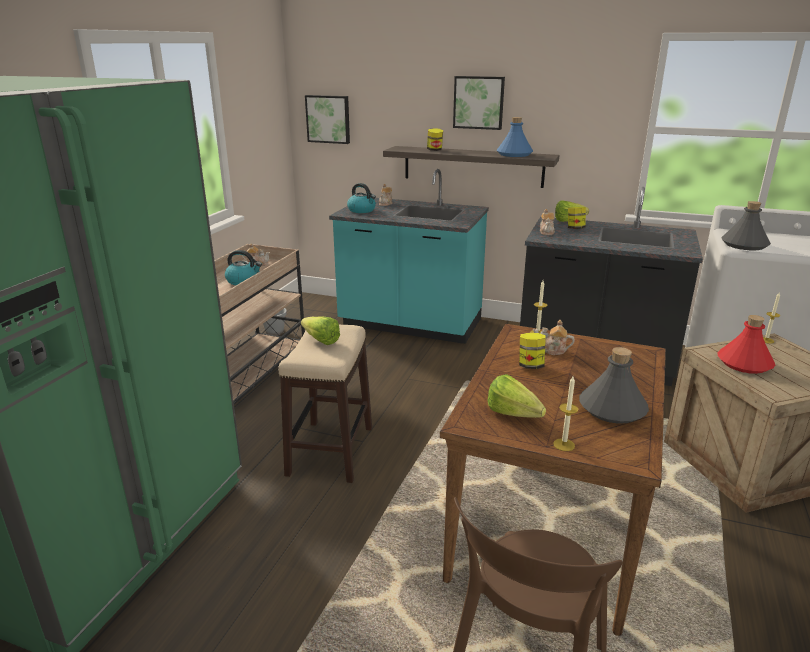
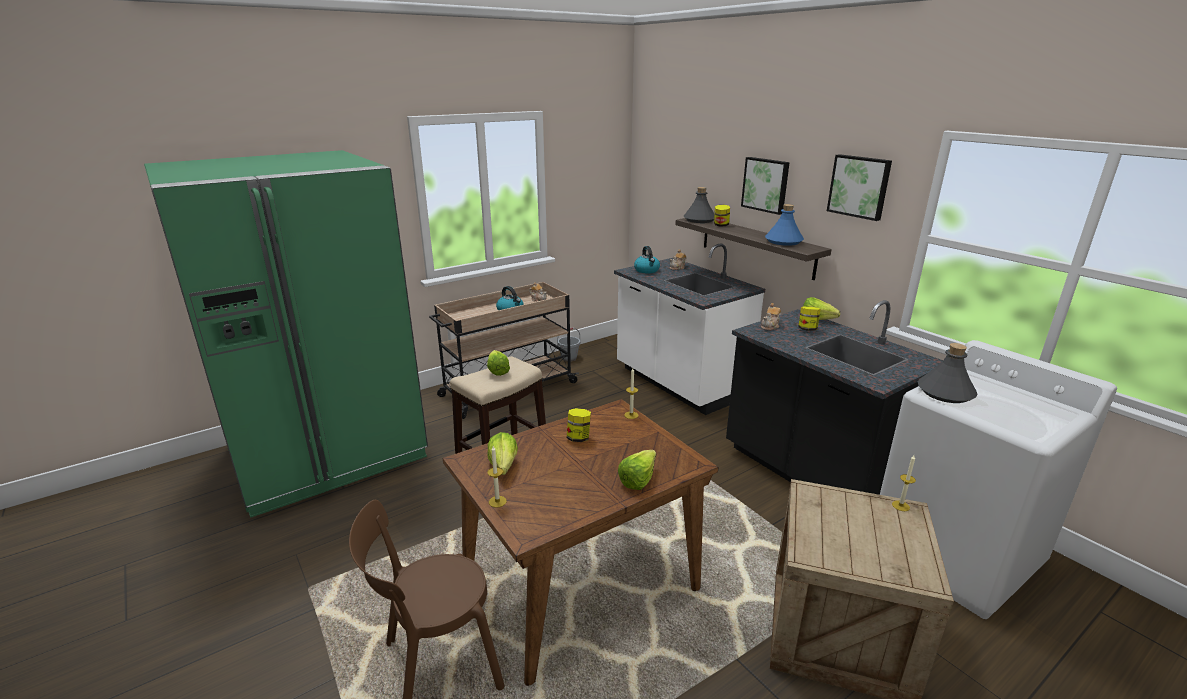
camera: 35 degrees right, 0 degrees up
(328, 119) = (655, 184): picture -> picture (859, 186)
(410, 324) = (679, 383): turquoise counter -> white counter
(551, 350) = (616, 432): teapot -> none
(612, 409) = (577, 493): grey bottle -> grey bottle (699, 220)
(634, 377) = (641, 478): none -> lettuce
(744, 364) = (828, 517): red bottle -> none

